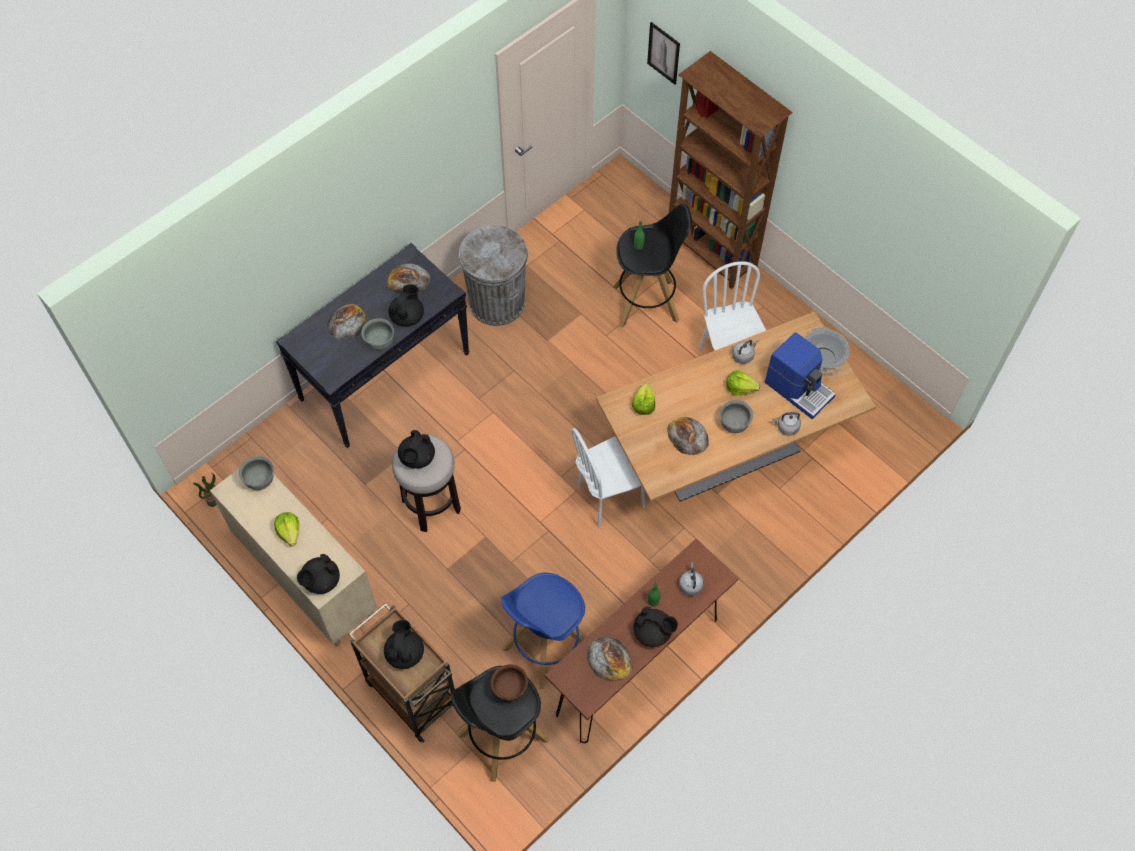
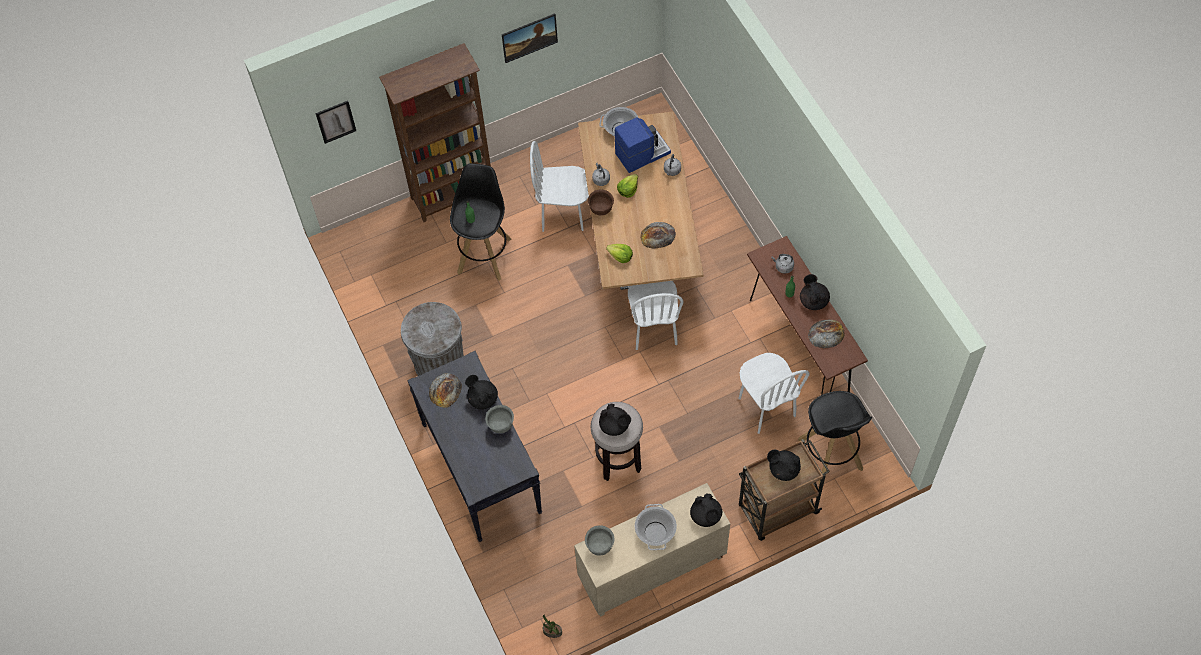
camera: 70 degrees left, 0 degrees up
(289, 532) = (655, 532): lettuce -> cooking pot
(347, 322) = (471, 446): bread -> none
(510, 689) = (829, 406): brown bowl -> brown bowl (601, 209)
(545, 647) = (766, 407): blue stool -> white chair
(653, 632) = (813, 300): black teapot -> black teapot turned 60 degrees counterclockwise
(734, 424) = (658, 203): grey bowl -> none
(850, 196) = (530, 44): none -> picture

